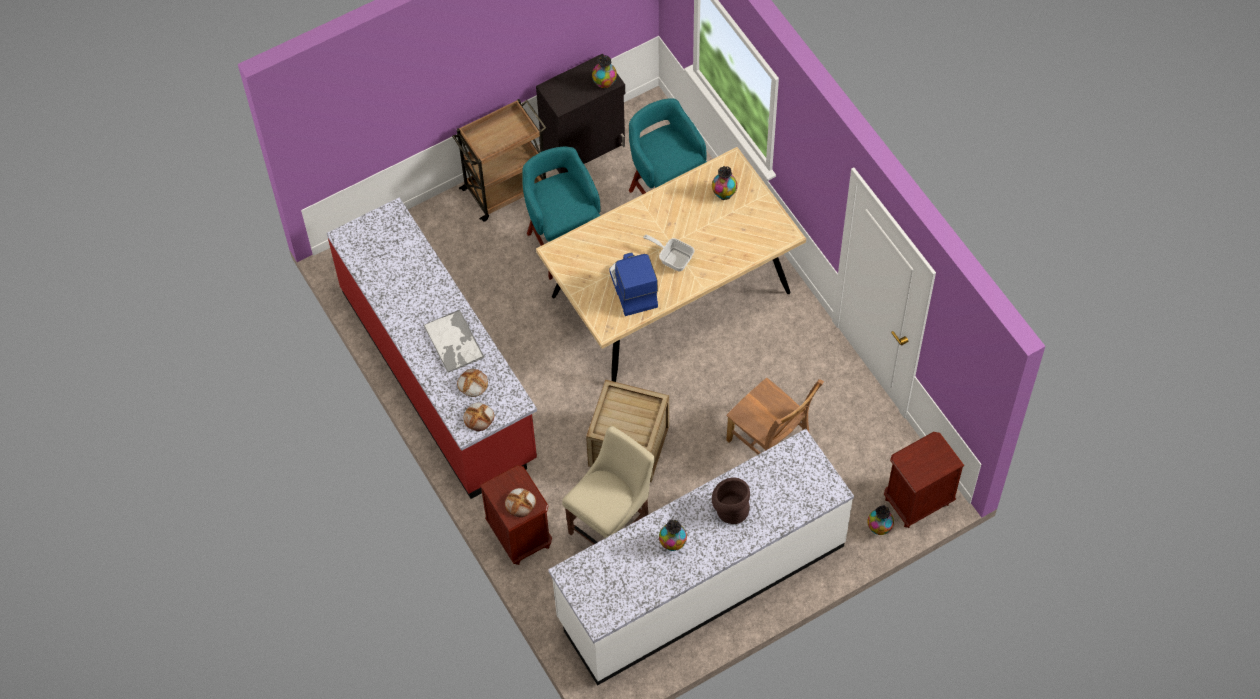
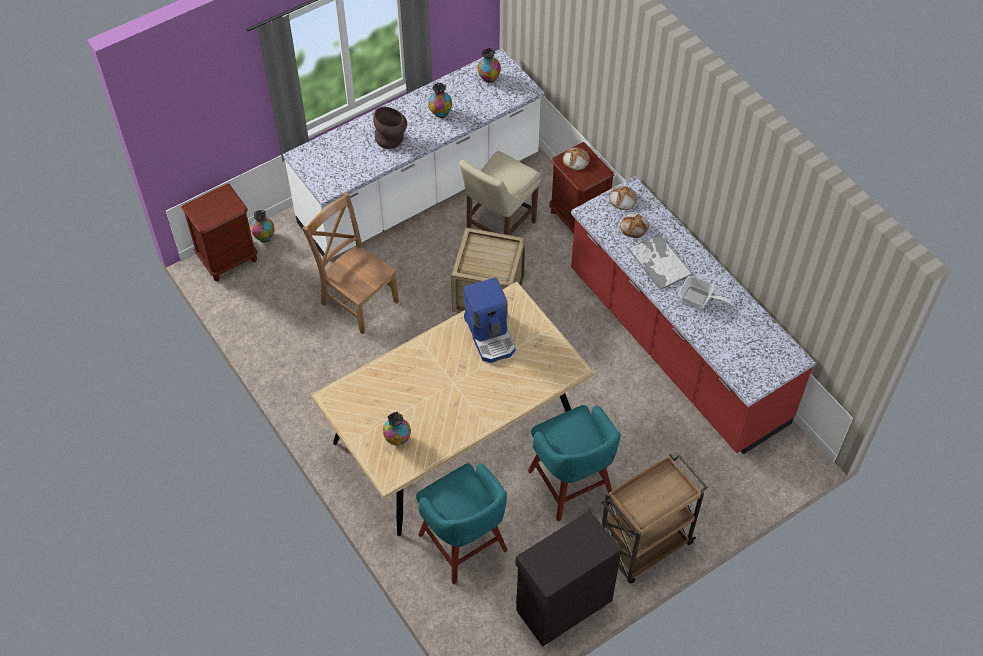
camera: 175 degrees right, 5 degrees down
(604, 83) = (539, 556): vase -> vase (488, 78)
(672, 258) = (451, 368): frying pan -> frying pan (699, 300)

